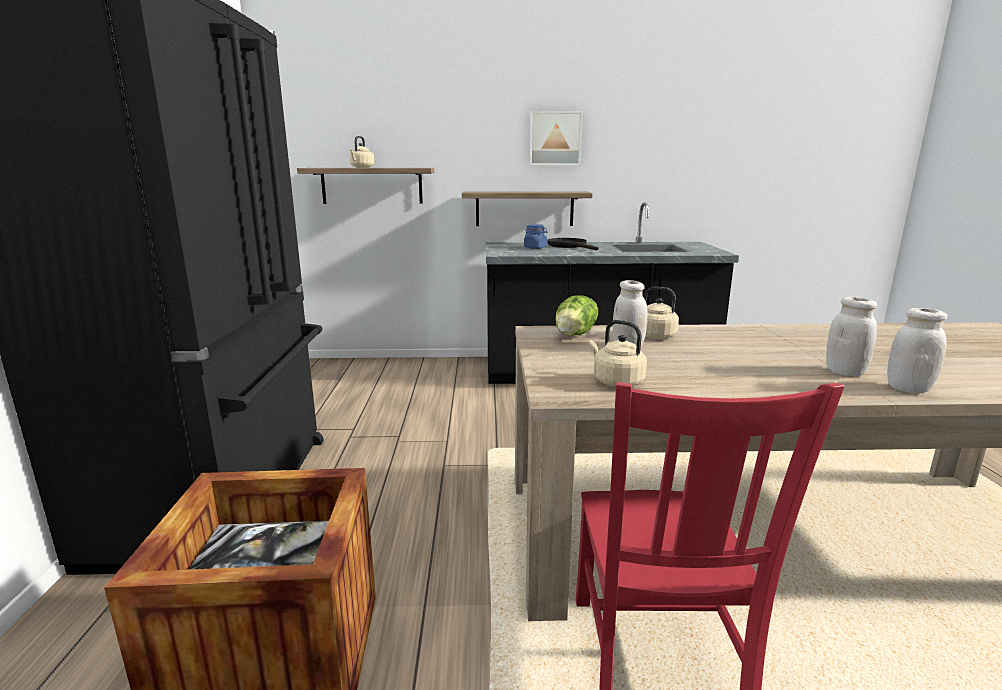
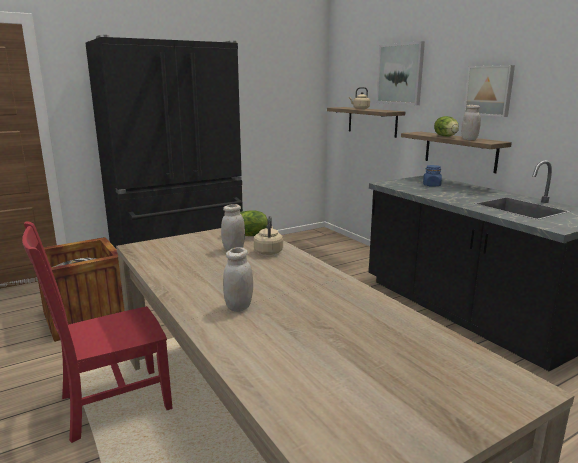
camera: 60 degrees right, 0 degrees up
(418, 118) = (400, 74): none -> picture
(520, 192) = (446, 136): none -> lettuce
(570, 246) = (463, 190): black frying pan -> none
(616, 381) = (166, 254): beige kettle -> none
(908, 388) = (216, 327): white jar -> white jar (469, 139)

